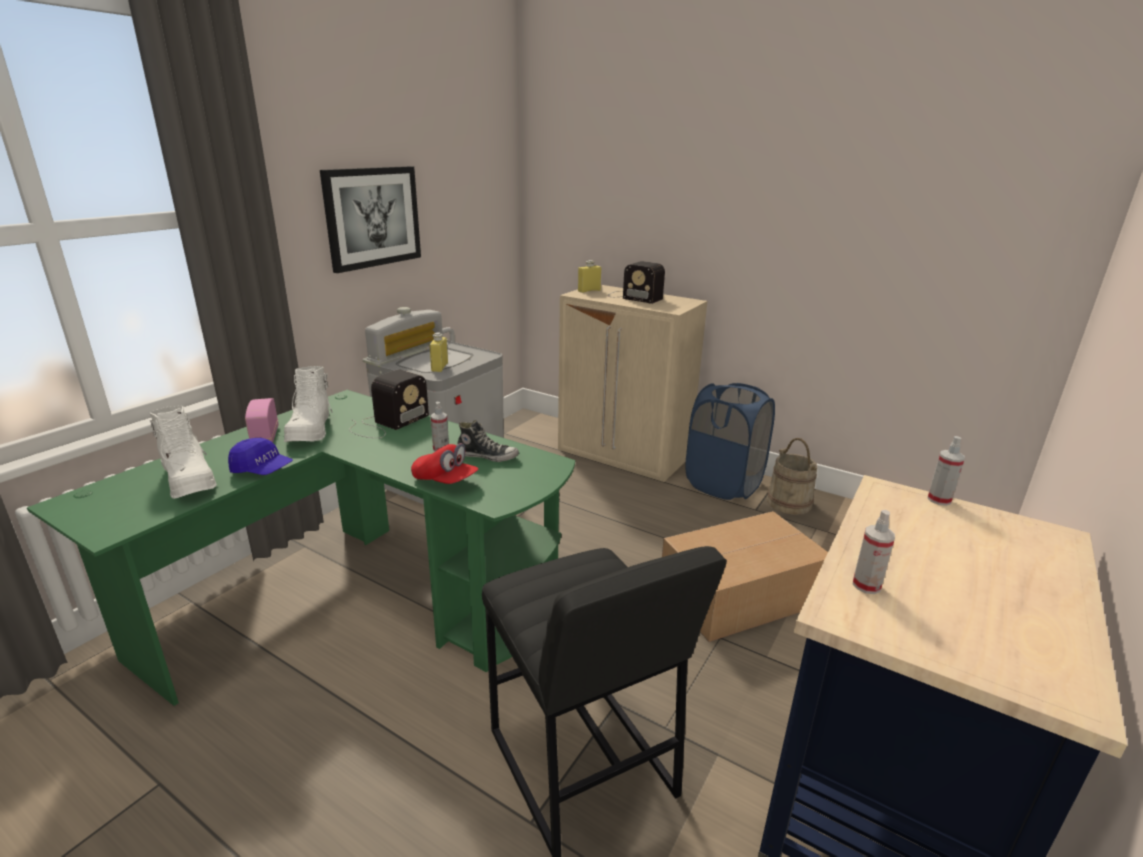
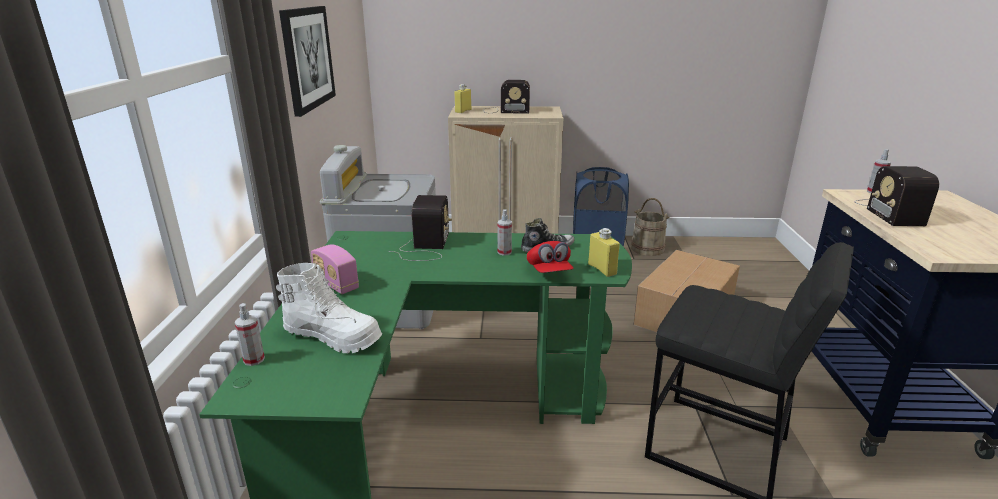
camera: 30 degrees left, 0 degrees up
(262, 470) = (387, 308): blue cap -> none
(311, 430) = (369, 268): white boot -> none
(439, 367) = (399, 194): yellow bottle -> yellow bottle (602, 269)
(445, 480) = (549, 271): red cap -> red cap turned 75 degrees clockwise
(866, 585) = (925, 238): spray bottle -> spray bottle (254, 360)
(897, 532) = (889, 211): none -> radio

